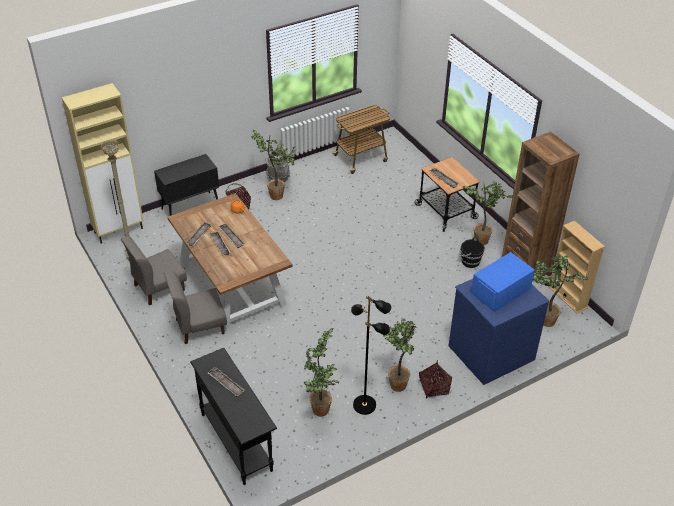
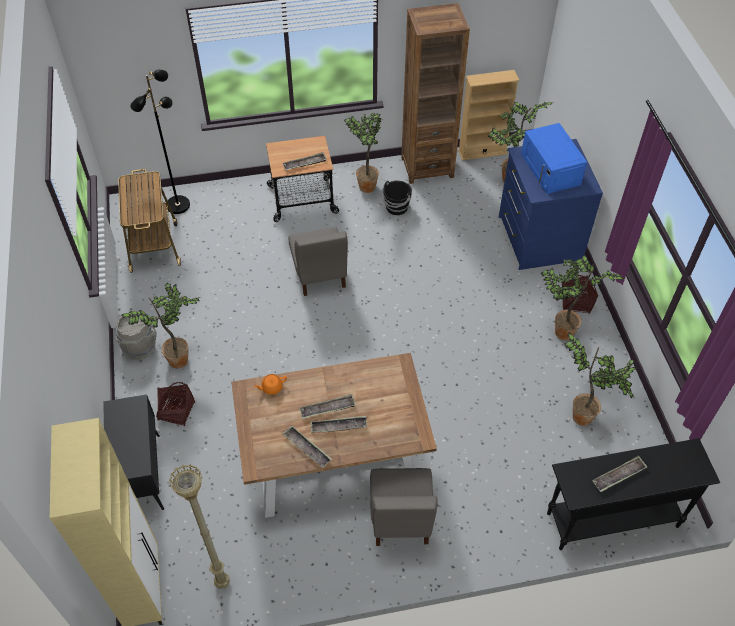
camera: 70 degrees left, 10 degrees up
(158, 287) = (301, 556): grey chair -> grey chair (319, 274)
(365, 404) = (584, 371): black floor lamp -> black floor lamp (177, 204)

